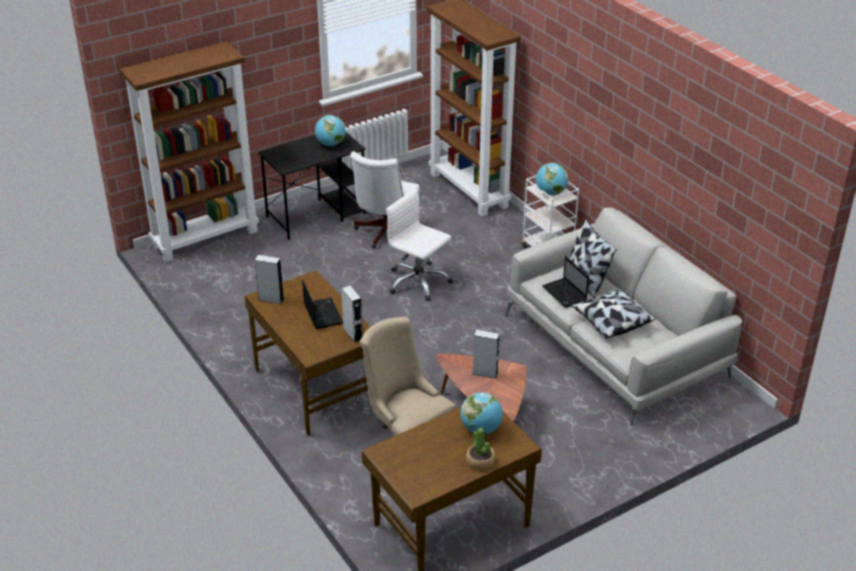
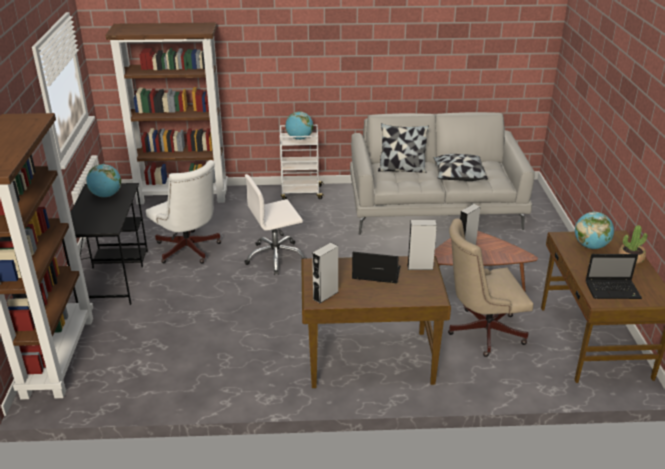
camera: 60 degrees left, 5 degrees down
(565, 294) = (411, 180): laptop -> laptop (613, 290)

